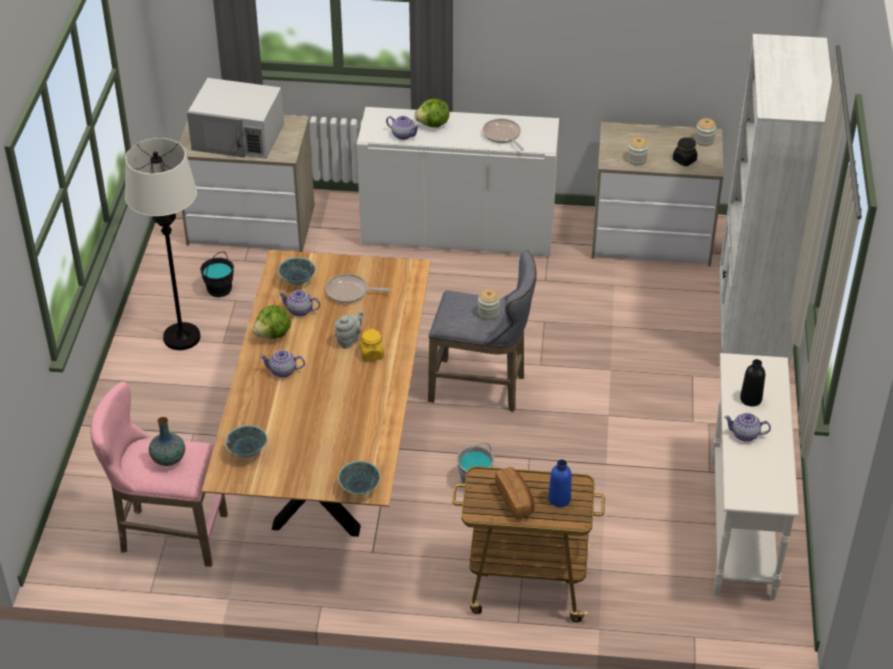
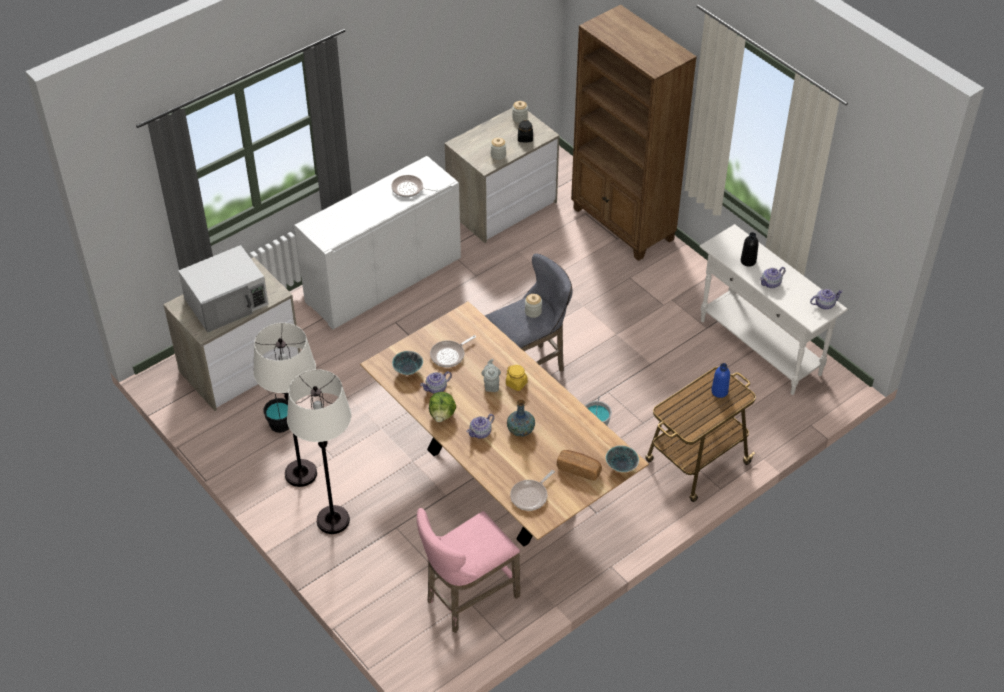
camera: 45 degrees left, 5 degrees up
(155, 391) = (333, 520): none -> white floor lamp
(168, 459) = (476, 540): vase -> vase (521, 430)
(248, 452) = (530, 496): bowl -> frying pan
(403, 135) = (347, 228): teapot -> teapot (824, 304)
(433, 125) = (356, 209): lettuce -> none
(515, 500) = (699, 409): bread -> bread (579, 469)
(751, 325) = (623, 225): white bookcase -> brown bookcase

